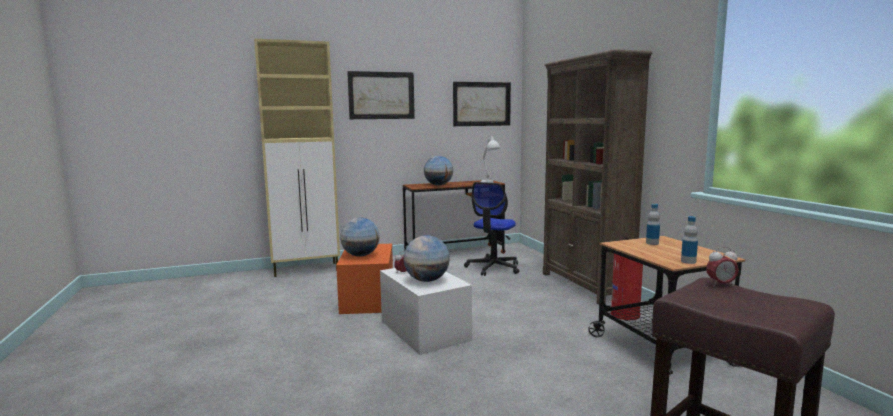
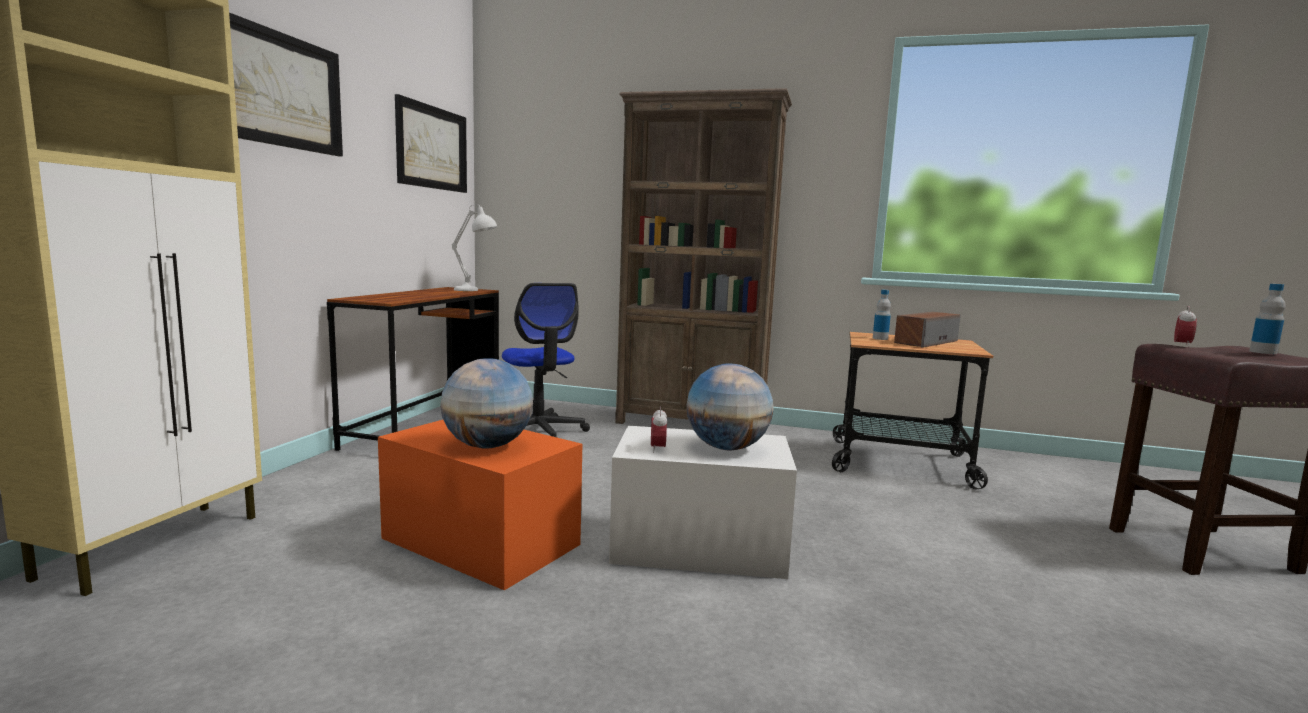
camera: 55 degrees left, 0 degrees up
(438, 185) = (408, 296): globe -> none
(625, 314) = (797, 441): fire extinguisher -> none
(678, 251) = (925, 342): none -> speaker
(688, 261) = (968, 348): bottle -> bottle (1263, 352)

